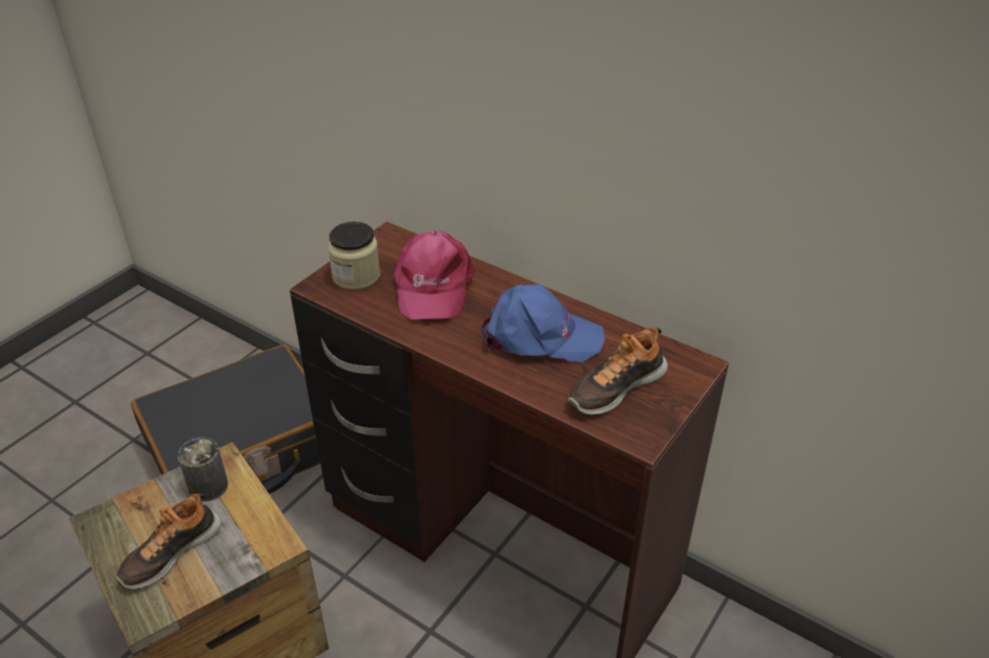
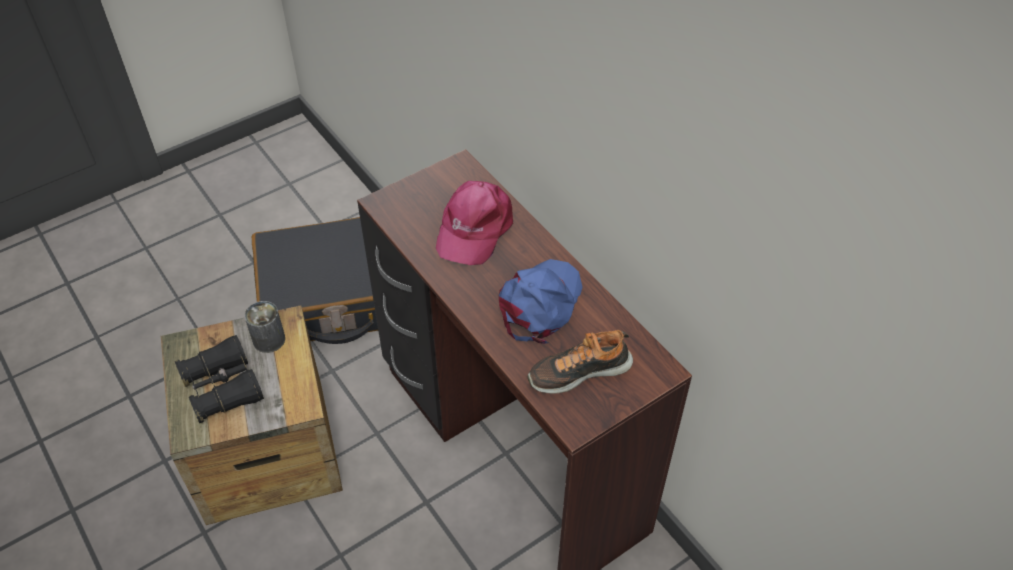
camera: 20 degrees right, 10 degrees up
(170, 552) = (223, 388): shoe -> black binoculars
(356, 276) = (416, 200): jar -> none
(540, 337) = (540, 304): blue cap -> blue cap turned 90 degrees counterclockwise

